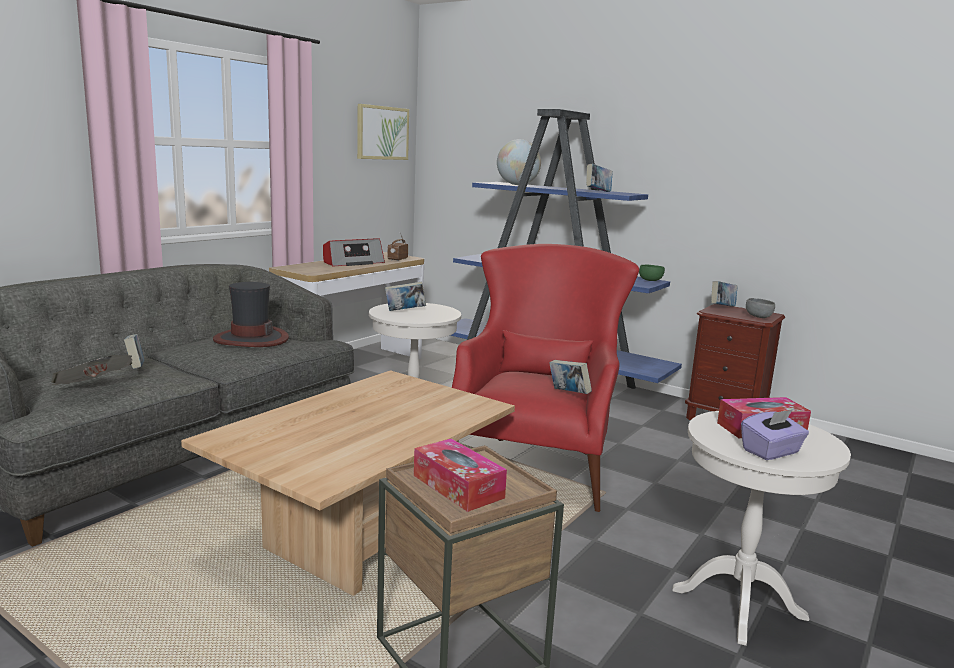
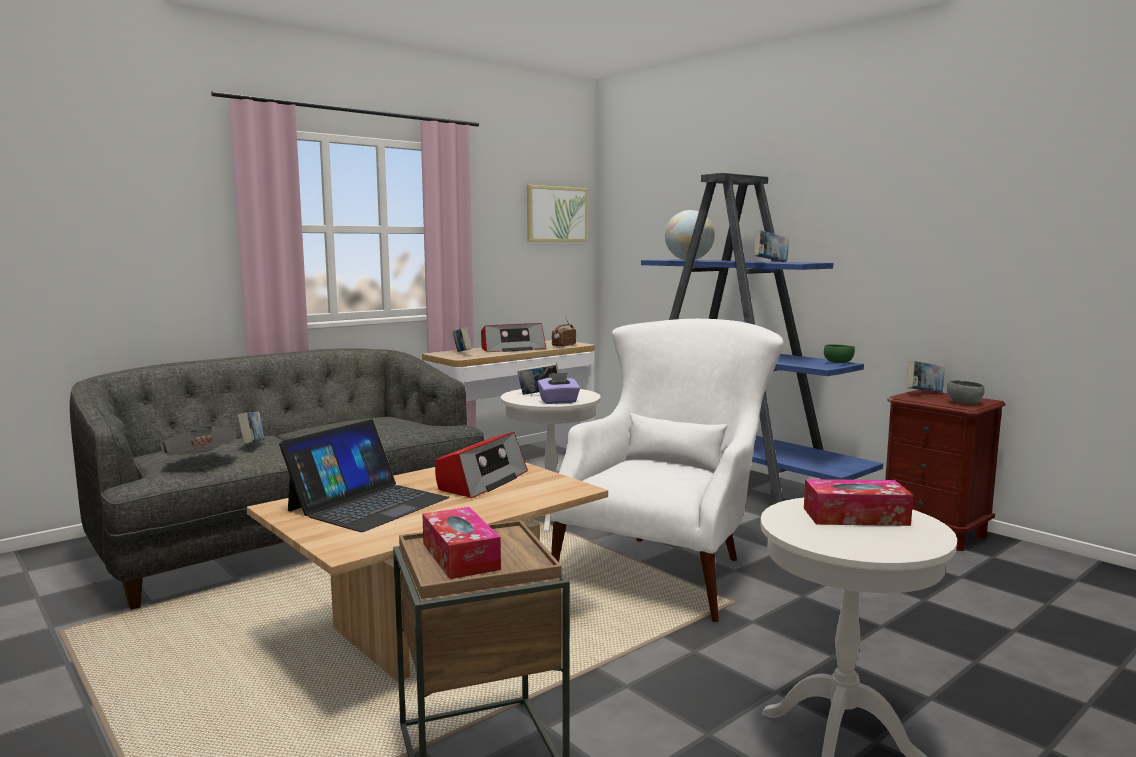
camera: 15 degrees right, 5 degrees down
(251, 339) = (378, 422): hat -> none
(305, 431) = (368, 504): none -> laptop
(396, 401) = (481, 481): none -> radio
(535, 460) = (669, 563): red armchair -> white armchair
(568, 394) = (685, 482): book -> book (462, 353)
(771, 452) = (845, 540): purple tissue box -> purple tissue box (559, 401)

